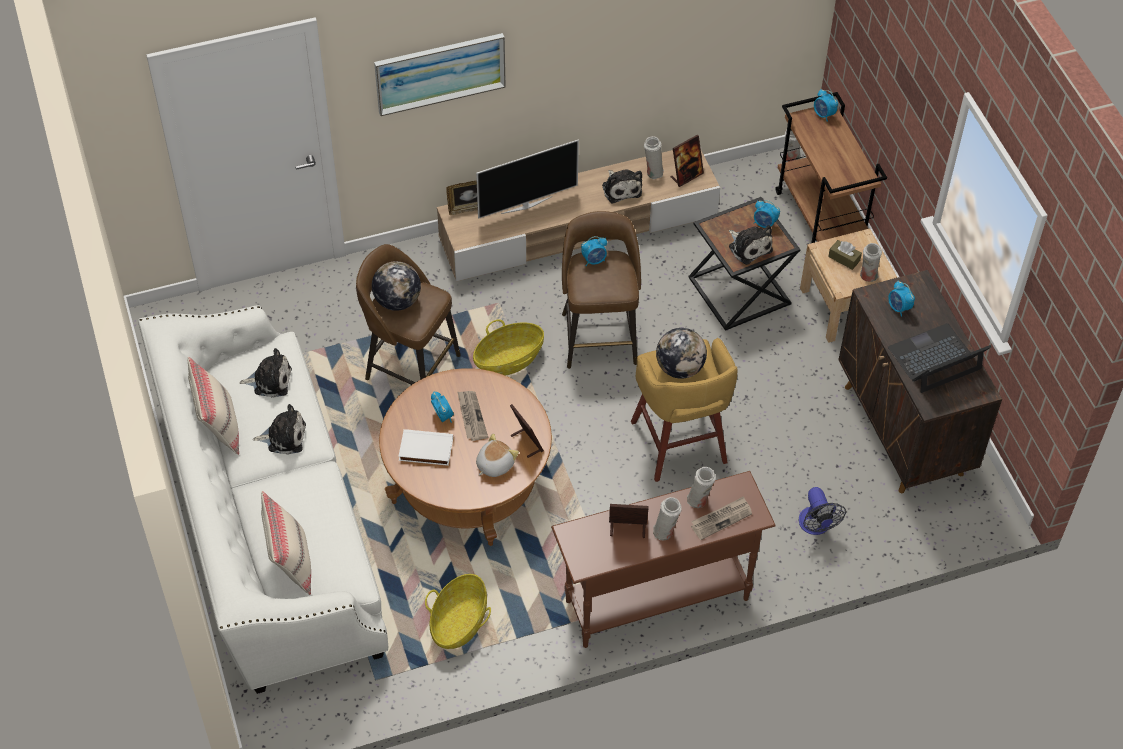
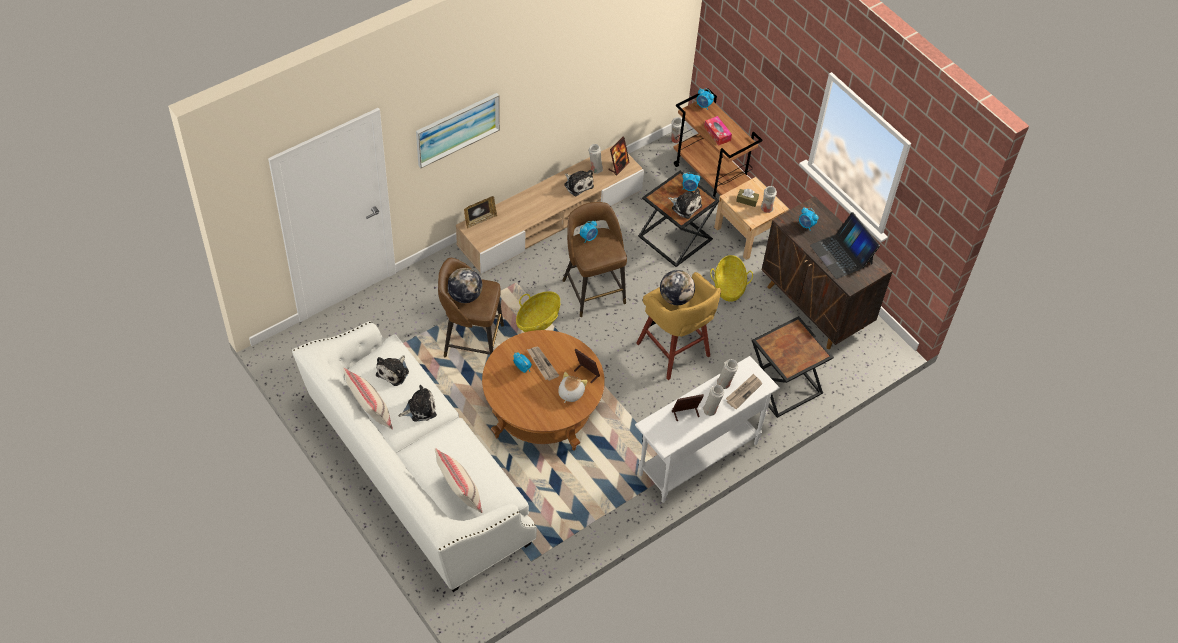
camera: 20 degrees left, 0 degrees up
(270, 380) = (394, 372): plush toy -> plush toy turned 135 degrees clockwise
(425, 450) = (519, 395): white book -> none
(459, 622) = (572, 507): basket -> basket (729, 286)
(526, 204) = (517, 209): television -> none
(656, 600) = (698, 459): brown console table -> white console table
(816, 526) = (783, 384): fan -> black side table
(828, 157) = (717, 134): none -> tissue box
(935, 359) = (842, 254): laptop -> laptop turned 75 degrees counterclockwise

